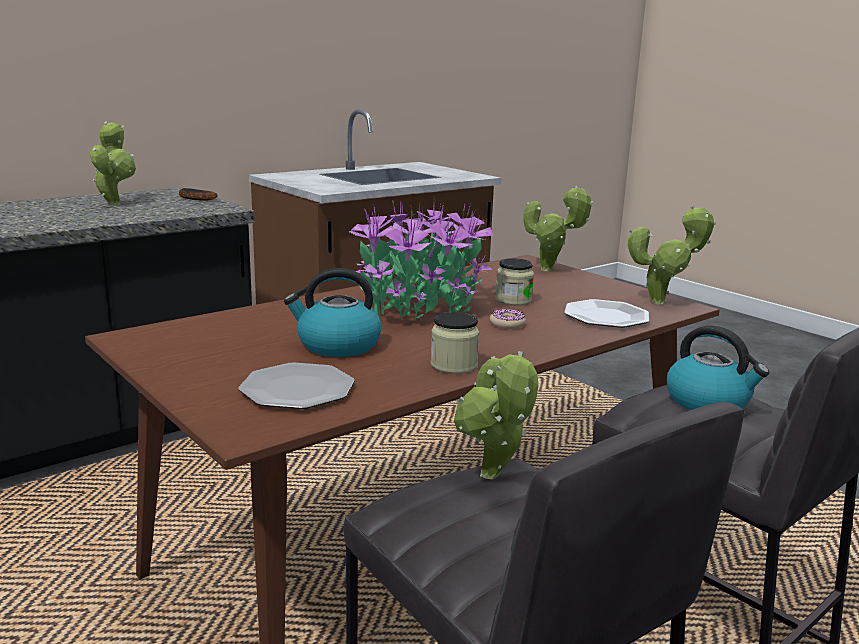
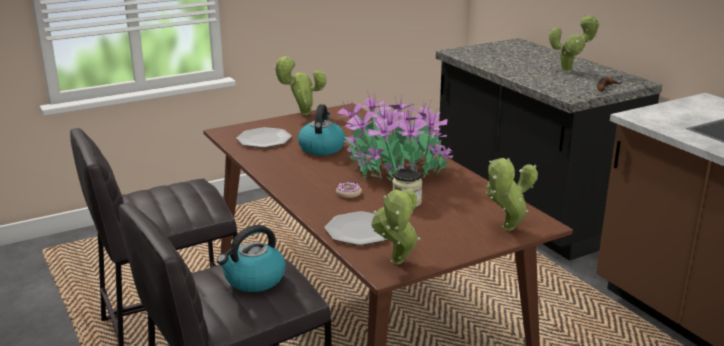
camera: 100 degrees right, 5 degrees up
(454, 365) = (279, 172): jar -> none
(492, 478) = (199, 199): potted plant -> potted plant (302, 114)

